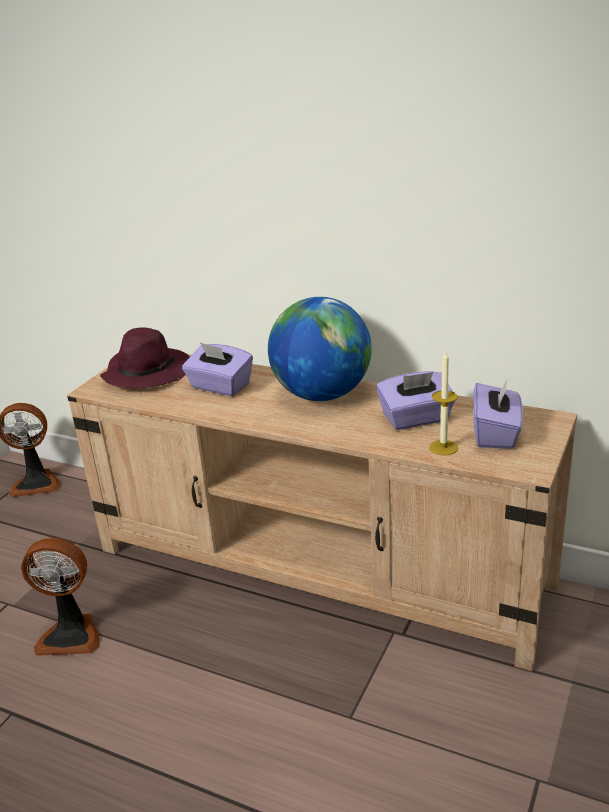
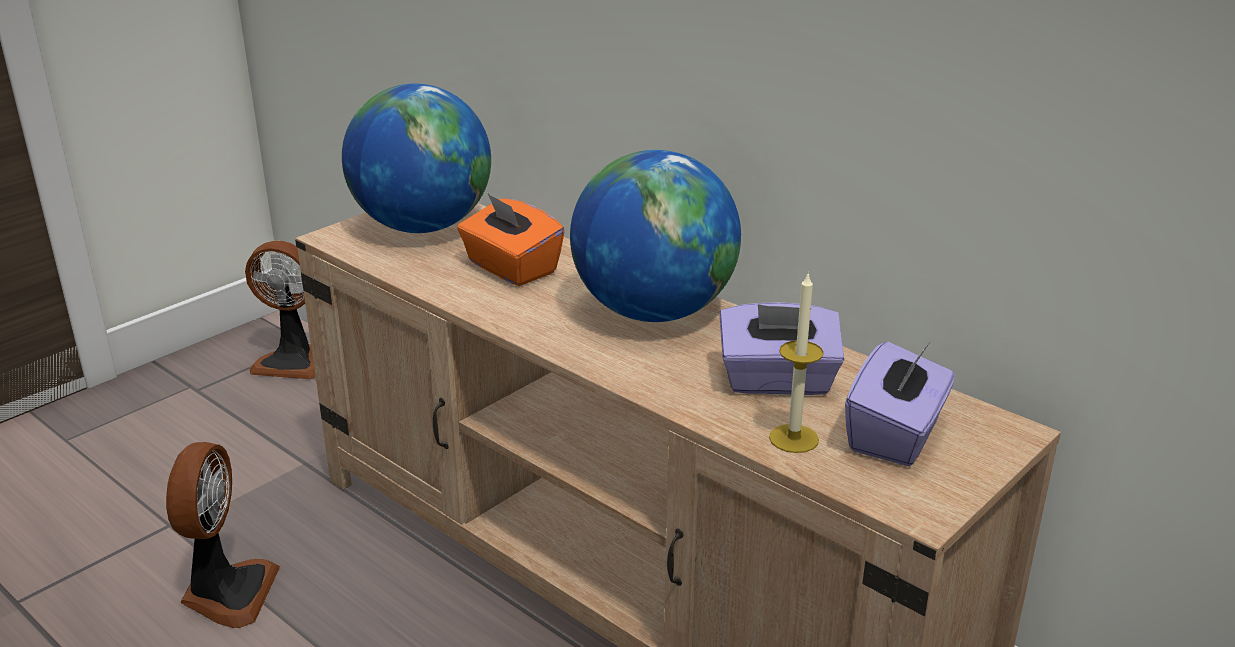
camera: 15 degrees right, 0 degrees up
(71, 634) = (227, 593): fan -> fan turned 105 degrees counterclockwise
(146, 372) = (422, 227): purple hat -> globe
(220, 386) = (511, 268): purple tissue box -> orange tissue box

